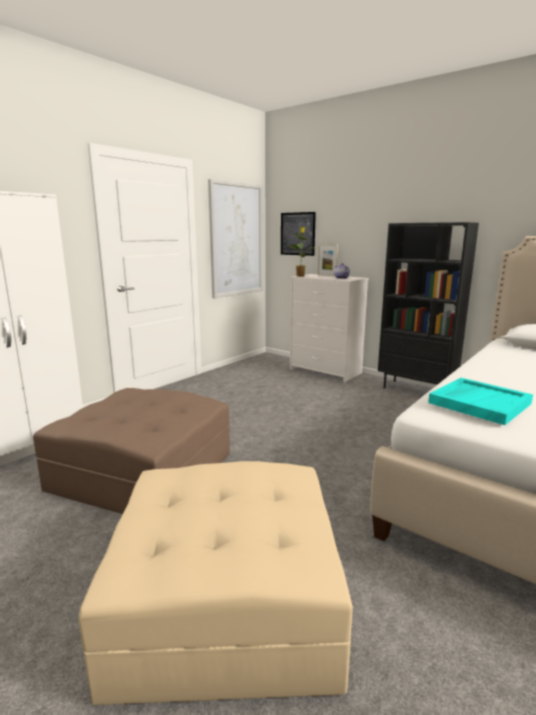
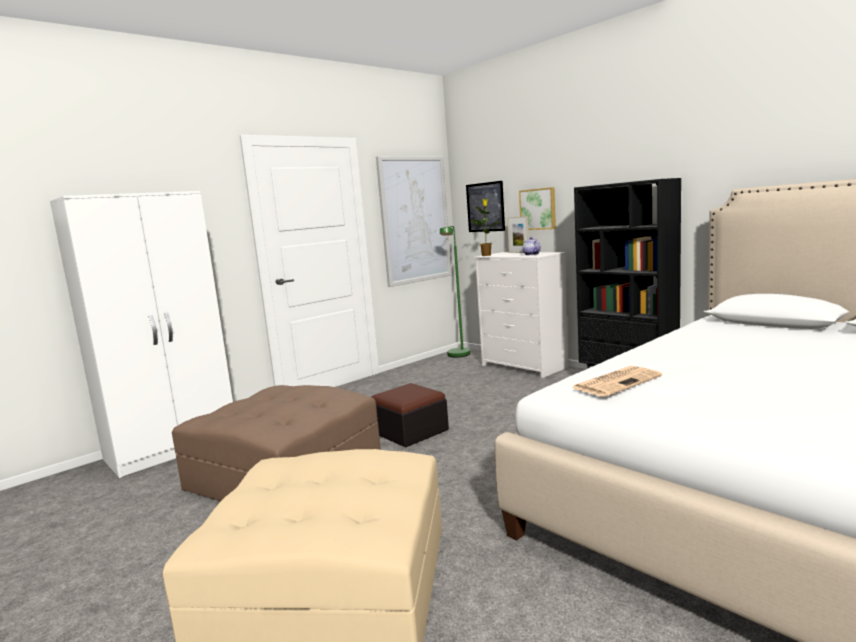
camera: 10 degrees right, 5 degrees down
(248, 430) = (410, 431): none -> ottoman
(266, 360) = (458, 356): none -> green floor lamp
(346, 239) = (538, 209): none -> picture
(479, 403) = (617, 382): turquoise tray -> newspaper

